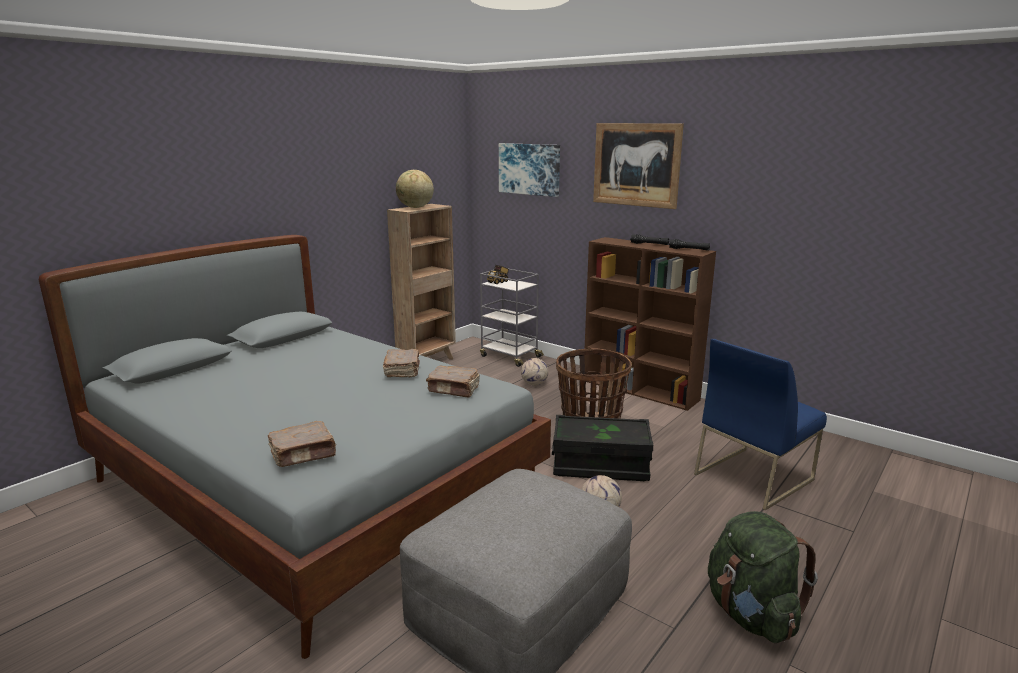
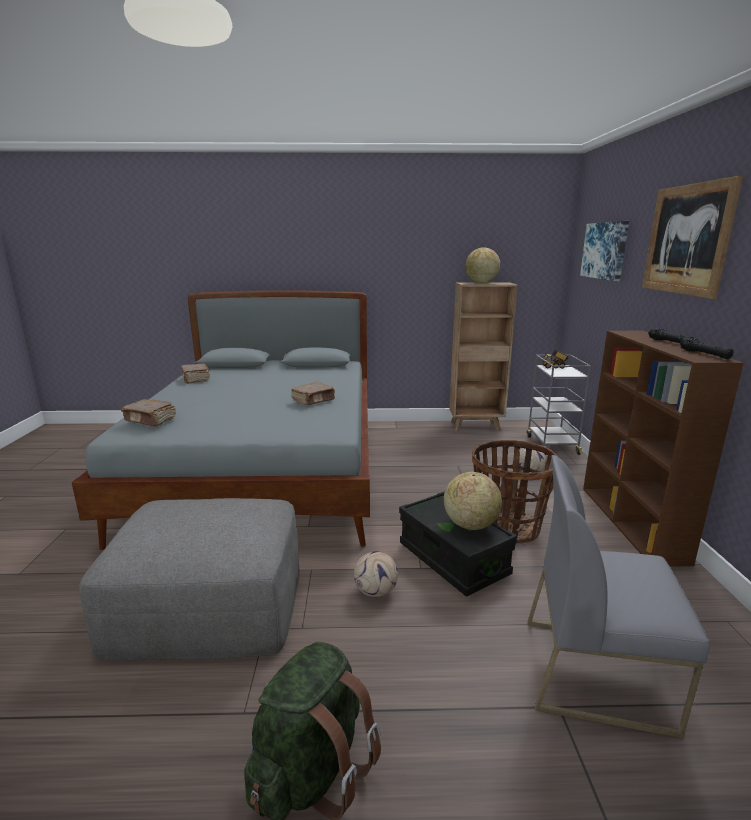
camera: 50 degrees right, 0 degrees up
(454, 390) = (306, 421): brown book -> brown book (195, 379)
(615, 427) = (470, 525): none -> globe
(753, 476) = (596, 672): blue chair -> grey chair

